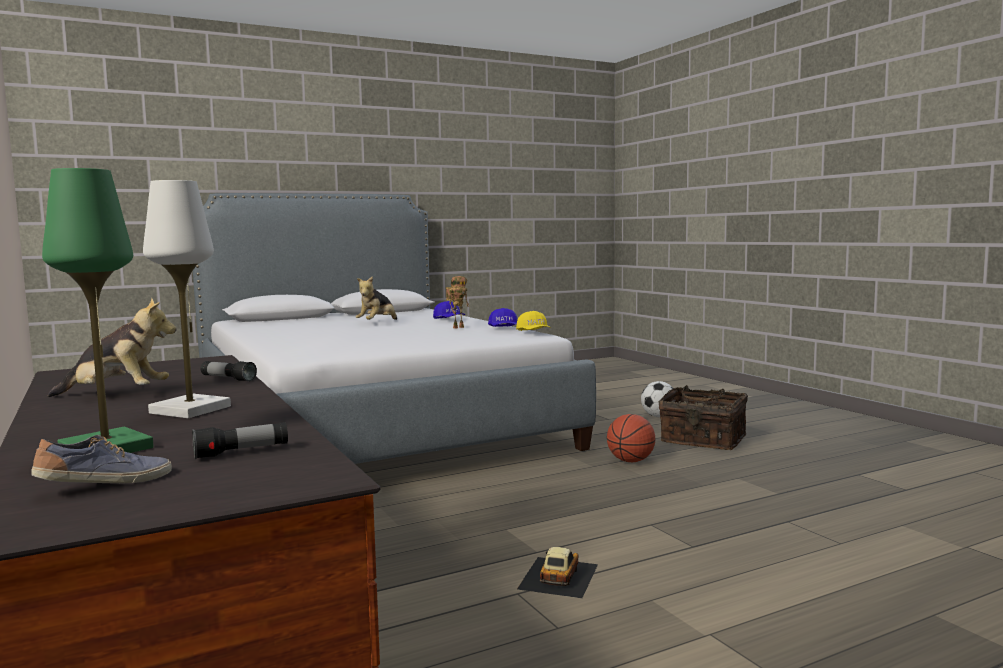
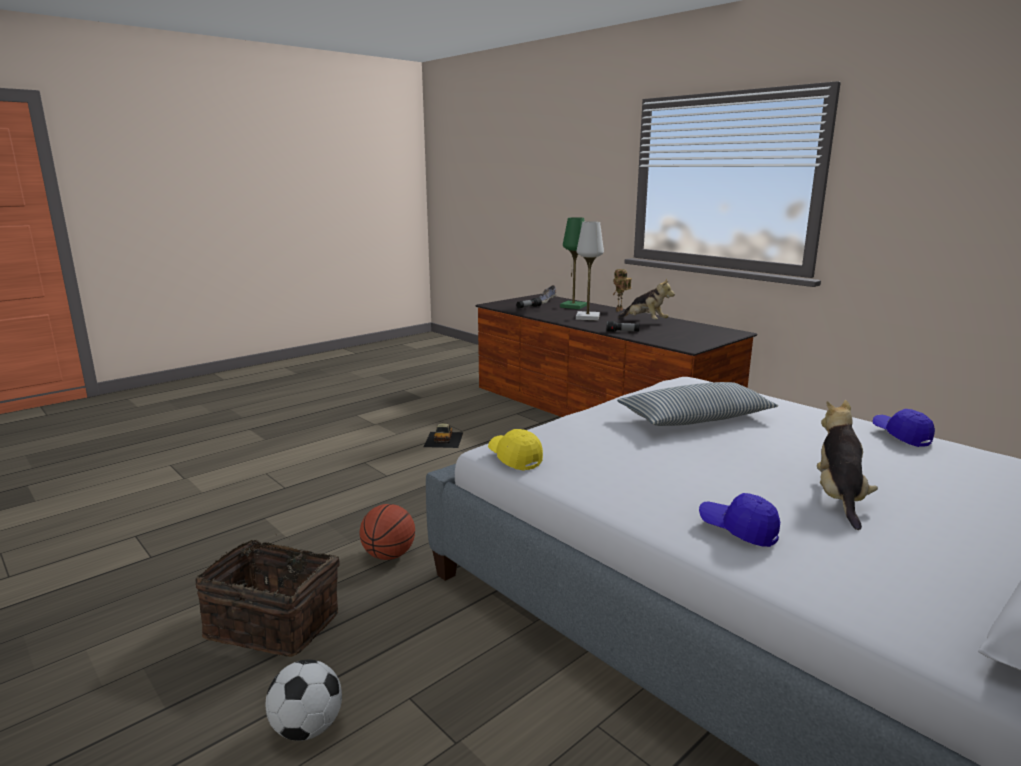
camera: 165 degrees right, 10 degrees up
(117, 395) = (645, 321): plush toy -> plush toy turned 120 degrees counterclockwise
(370, 339) = (695, 418): none -> pillow
(458, 327) = (653, 476): toy robot -> toy robot (620, 311)
(503, 329) = (573, 474): blue cap -> blue cap (901, 436)

